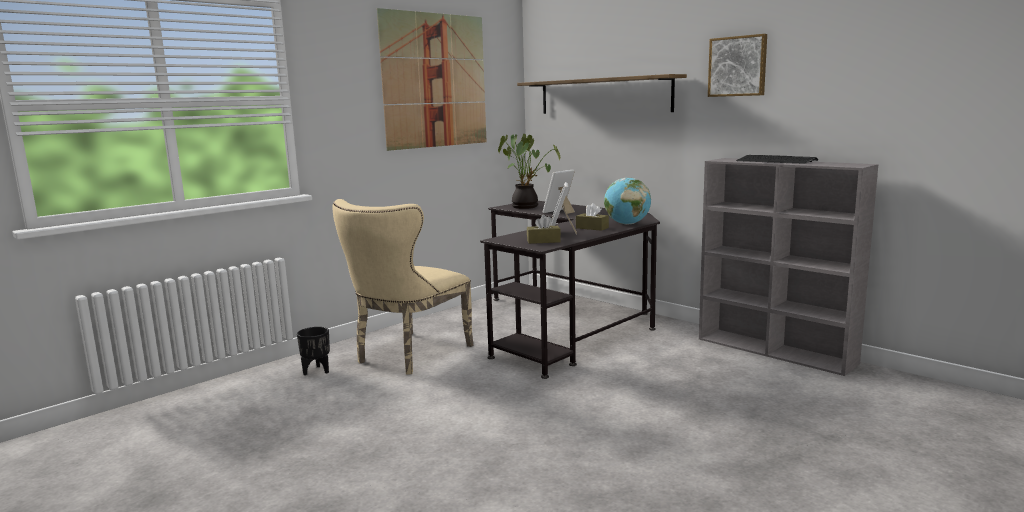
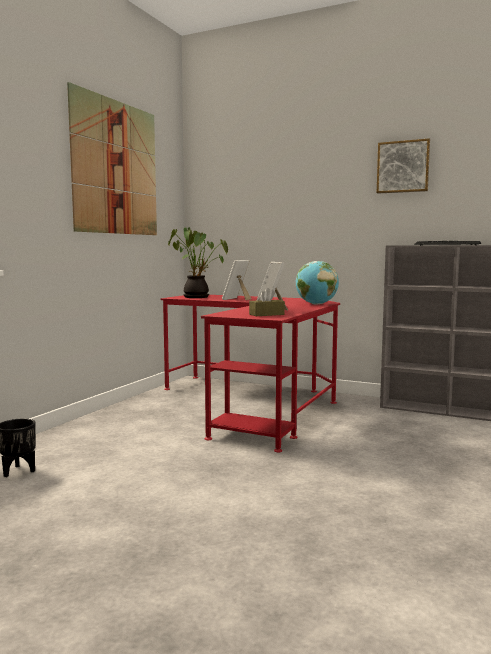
camera: 20 degrees left, 5 degrees down
(408, 355) = (117, 445): beige chair -> none
(570, 323) = (256, 403): black desk -> red desk
(592, 228) = (291, 306): brown tissue box -> none
(603, 96) = (270, 195): shelf -> none

